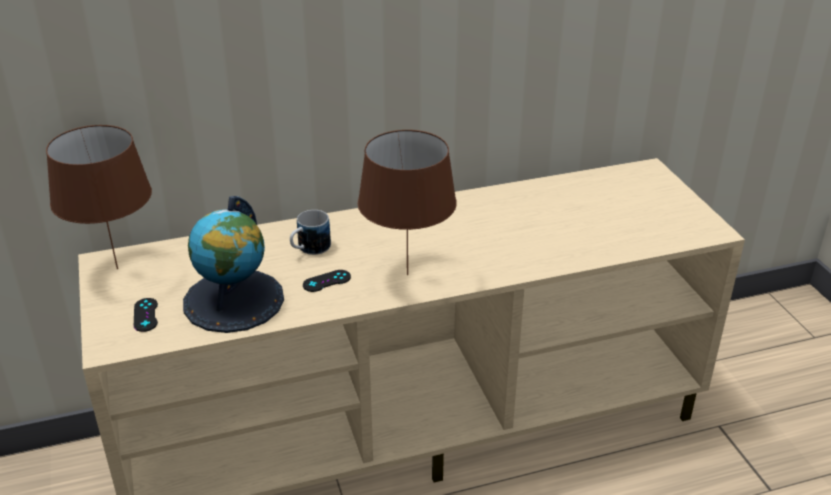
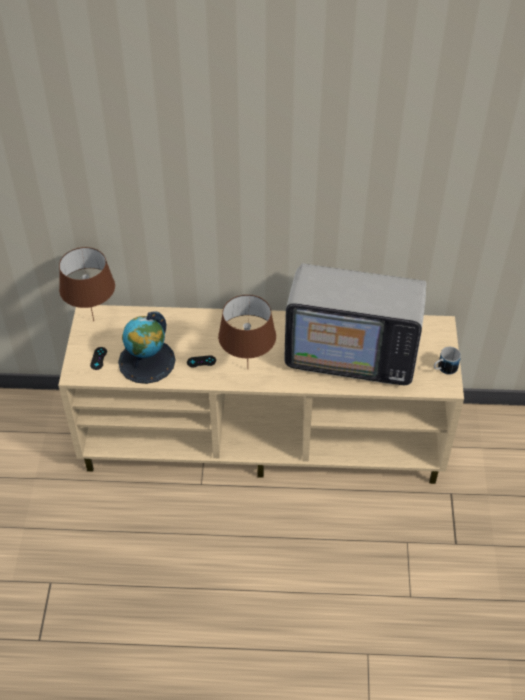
camera: 20 degrees right, 15 degrees up
(309, 249) = (201, 335): mug -> mug (444, 369)
(549, 220) = (352, 351): none -> television

